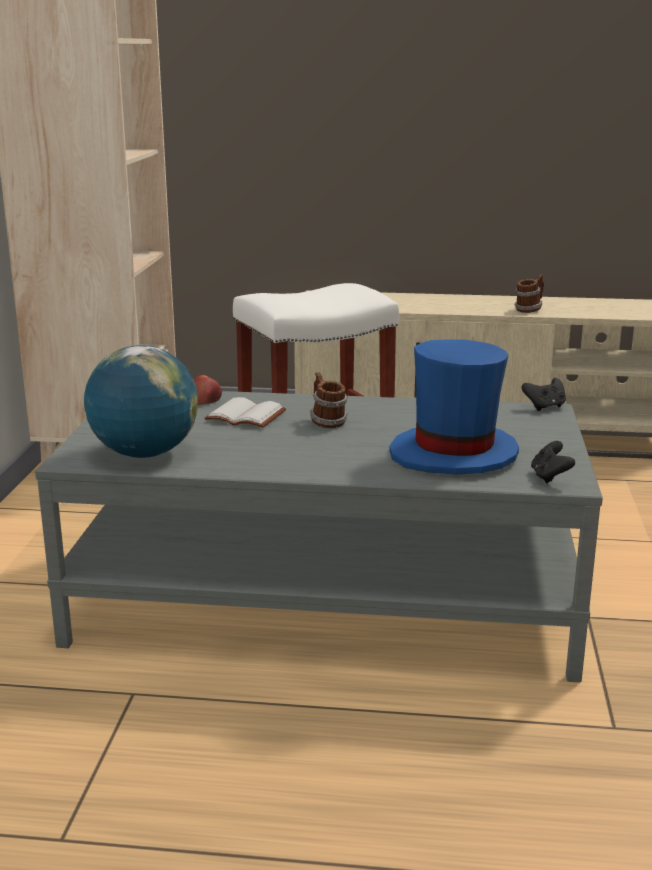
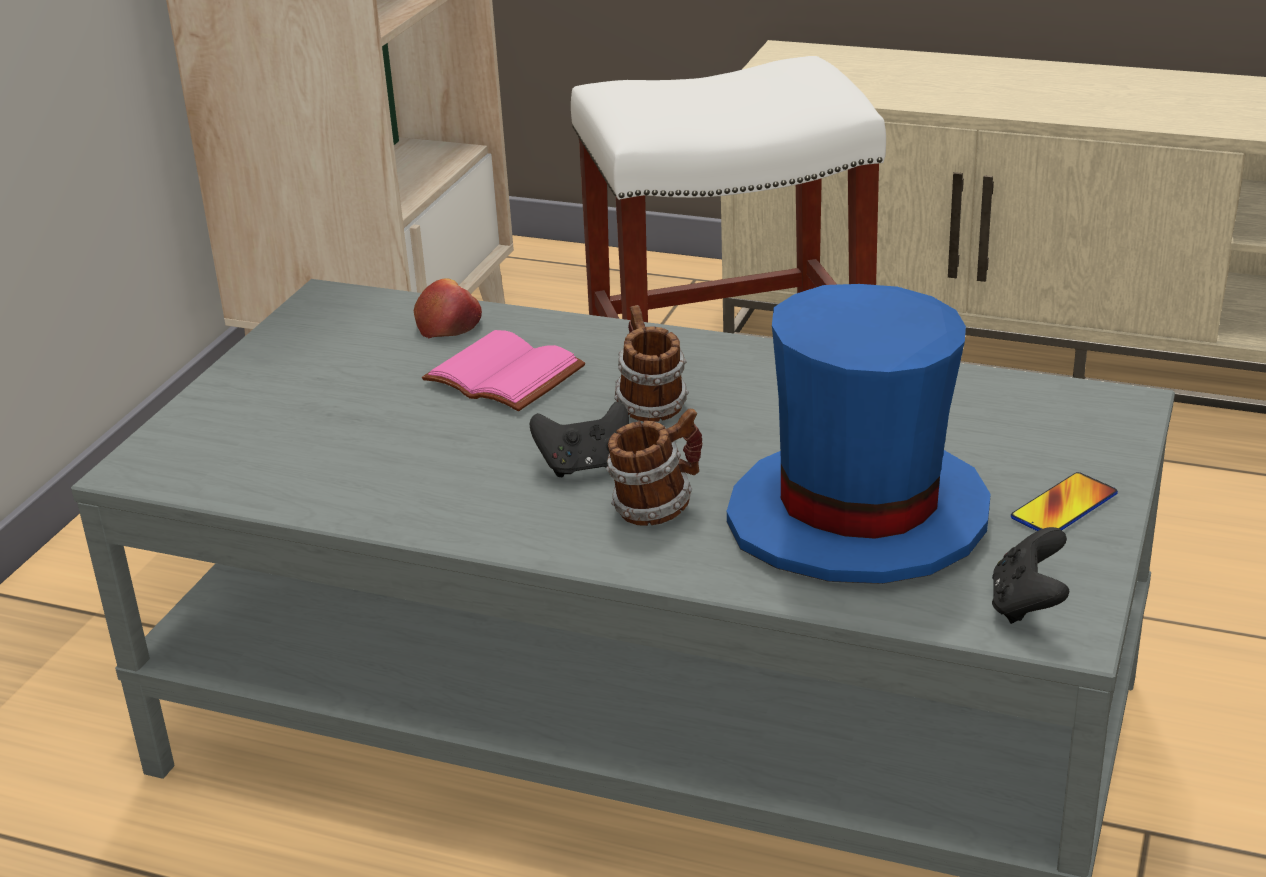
camera: 15 degrees right, 10 degrees up
(145, 454) = (276, 463): globe -> none
(247, 416) = (508, 375): white book -> pink book
(529, 310) = (1197, 115): mug -> mug (656, 507)
(545, 407) = (1111, 395): black game controller -> black game controller (584, 466)
(546, 444) = (1064, 506): none -> phone

